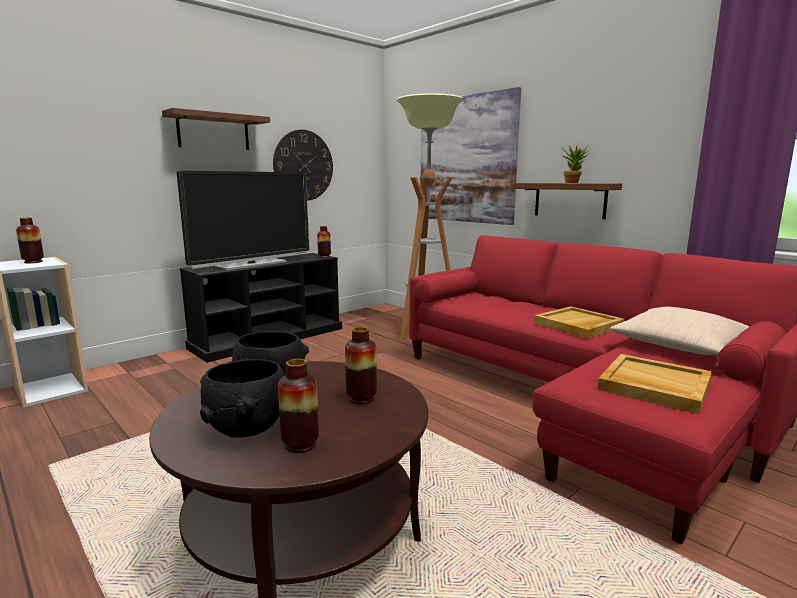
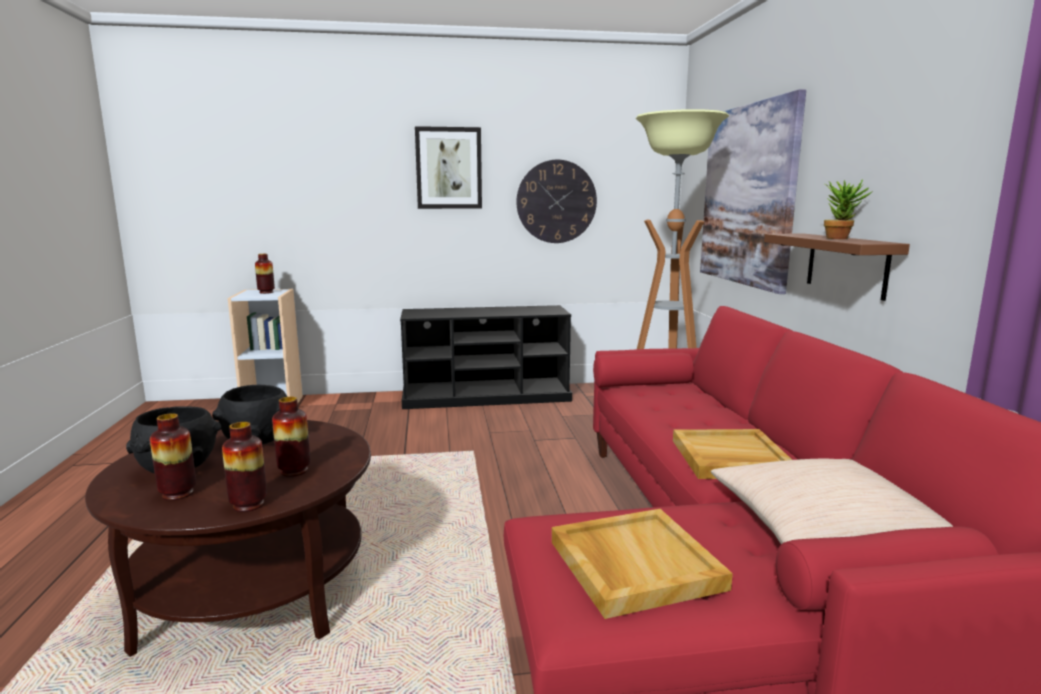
camera: 35 degrees right, 0 degrees up
(213, 132) = (448, 168): brown shelf -> picture
(251, 264) = (467, 313): television -> none
(324, 256) = (559, 311): vase -> vase (248, 504)

